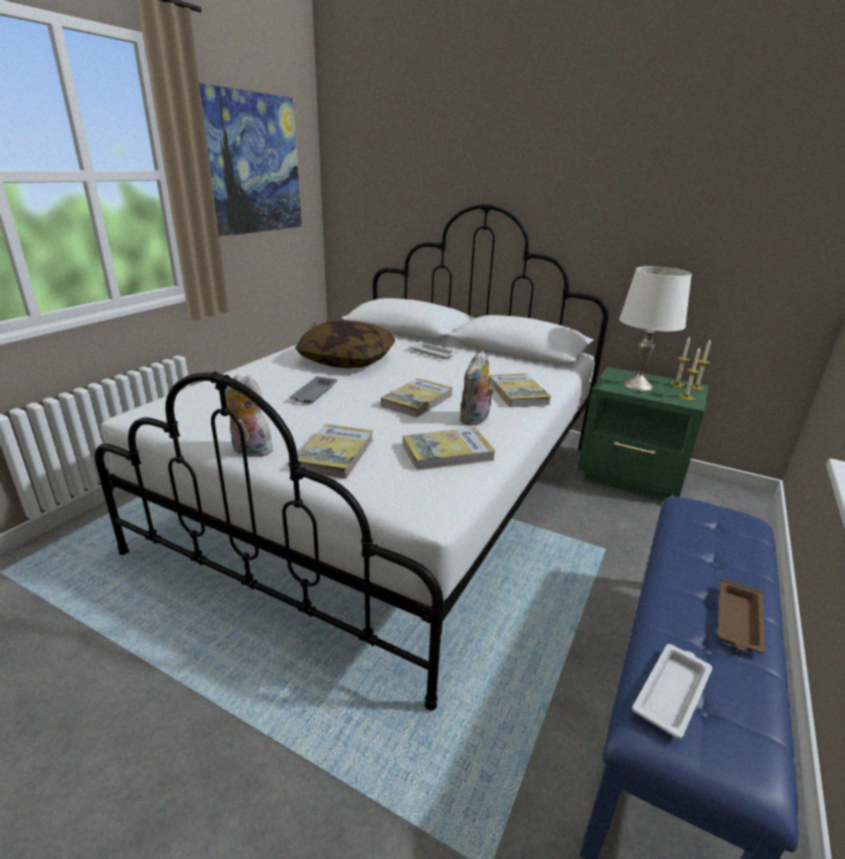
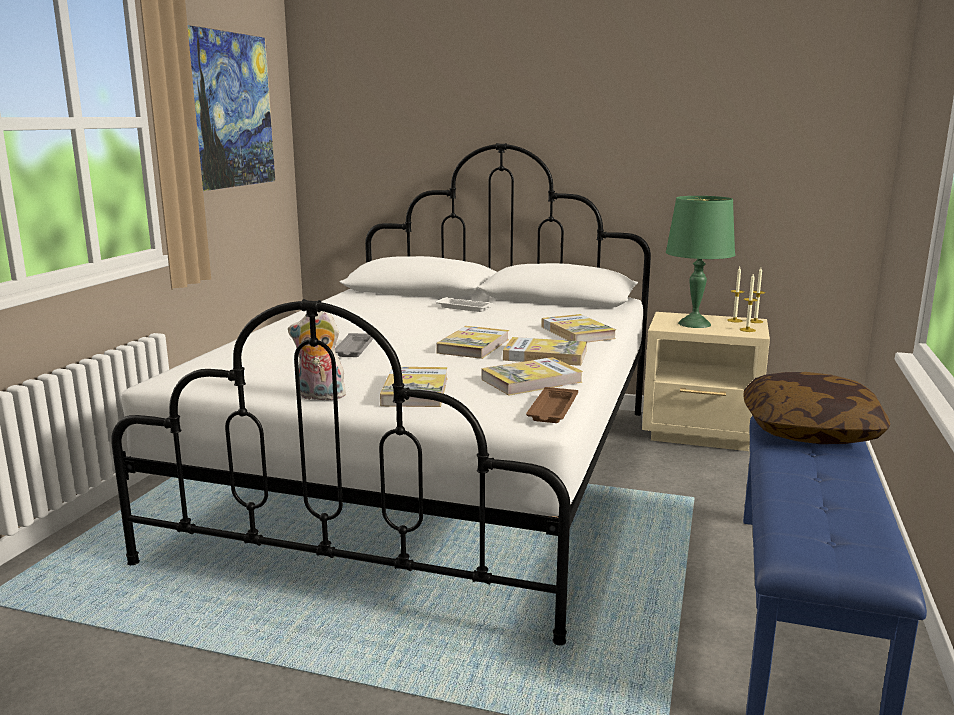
camera: 10 degrees left, 10 degrees down
(347, 360) = (370, 320): pillow -> pillow (810, 430)
(475, 420) = (545, 355): plush toy -> book
(631, 477) = (701, 434): green nightstand -> beige nightstand
(637, 384) = (694, 323): white table lamp -> green table lamp
(672, 692) = (802, 533): white tray -> none
(738, 621) = (845, 486): brown tray -> brown tray (552, 410)

